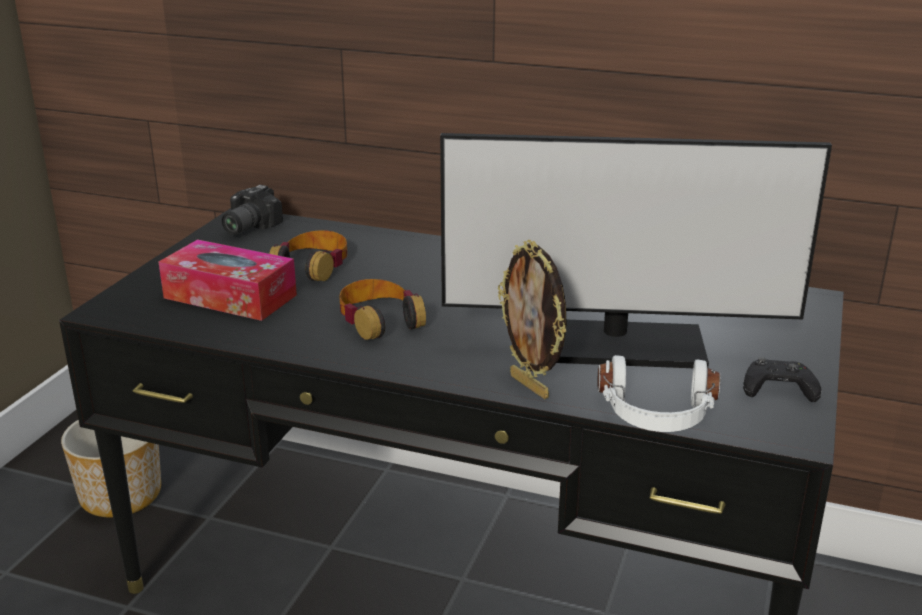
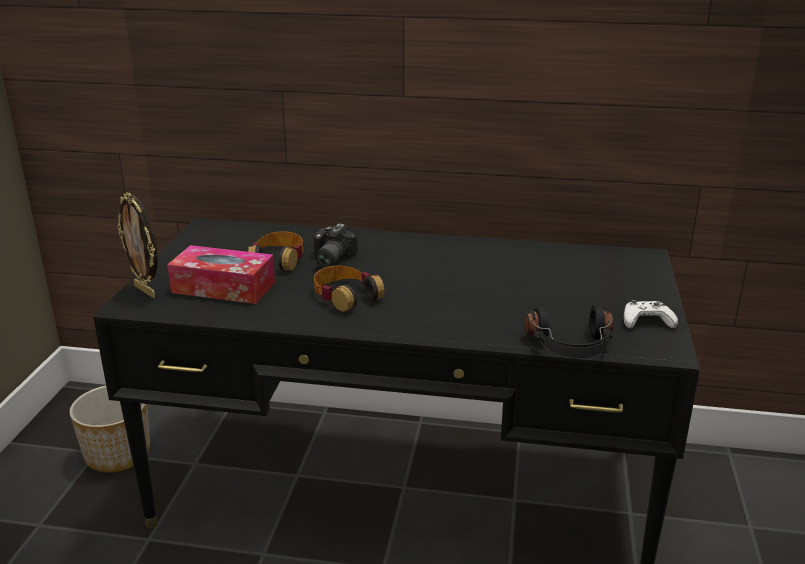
camera: 10 degrees left, 0 degrees up
(246, 227) = (213, 233): camera -> camera (329, 260)
(531, 386) = (476, 334): picture frame -> picture frame (146, 291)
(615, 345) = (524, 300): monitor -> none
(657, 415) = (571, 347): white headphones -> black headphones
(778, 389) = (647, 321): black game controller -> white game controller

